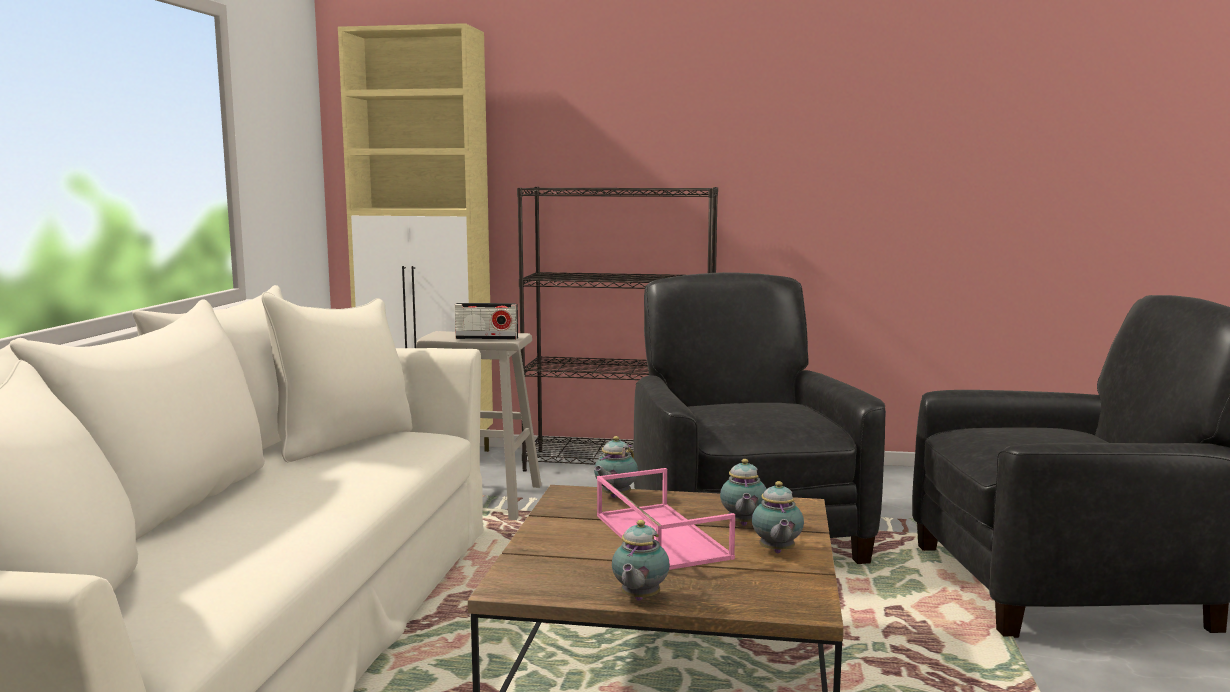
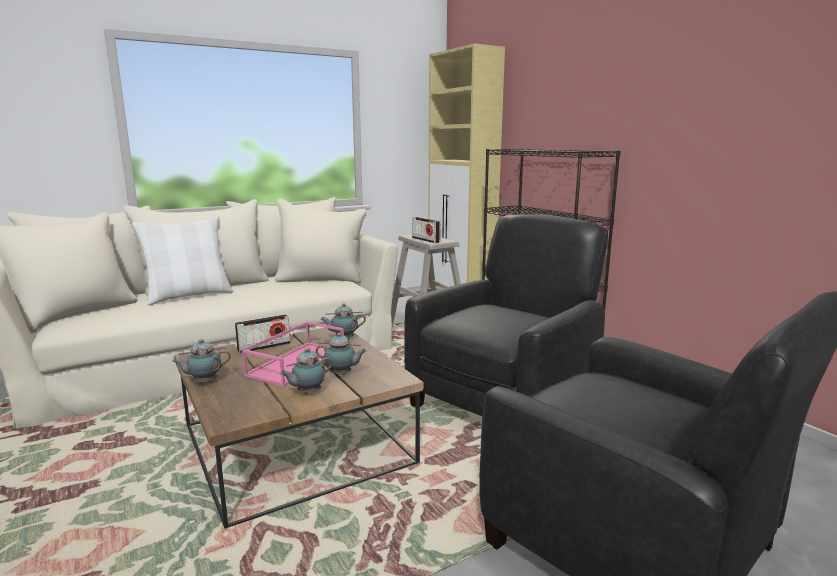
camera: 50 degrees right, 5 degrees up
(207, 523) = (189, 296): none -> white pillow
(556, 540) = (264, 347): none -> radio
(743, 524) = (342, 374): teapot -> teapot turned 135 degrees counterclockwise

